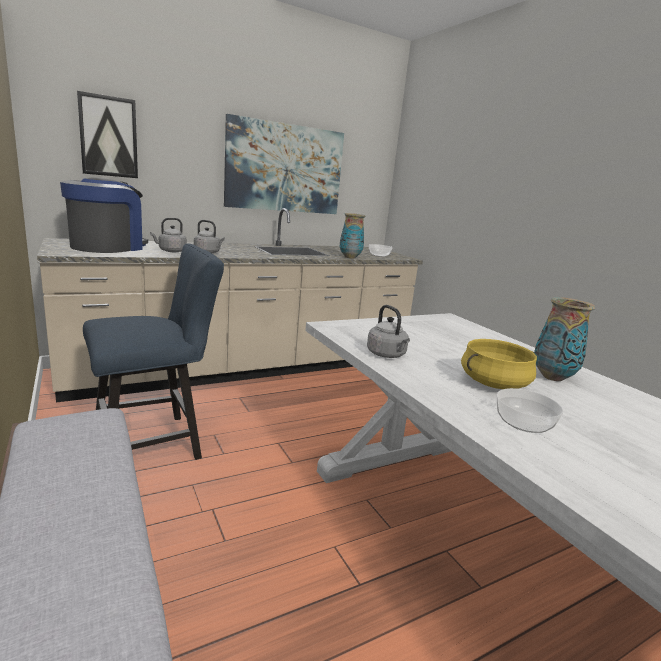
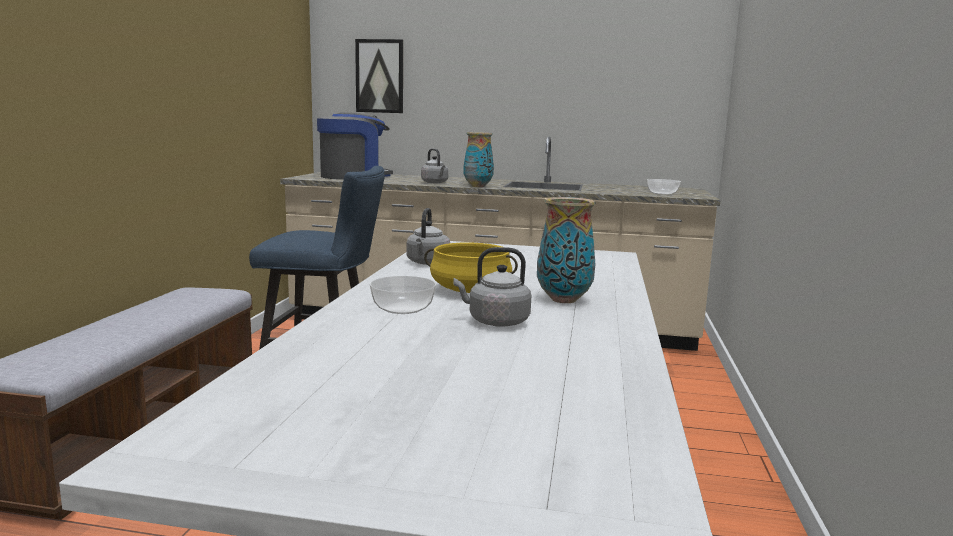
camera: 40 degrees right, 5 degrees down
(171, 251) = (401, 180): grey kettle -> grey kettle (495, 322)
(285, 168) = (561, 91): picture -> none
(350, 257) = (603, 192): vase -> vase (478, 186)

